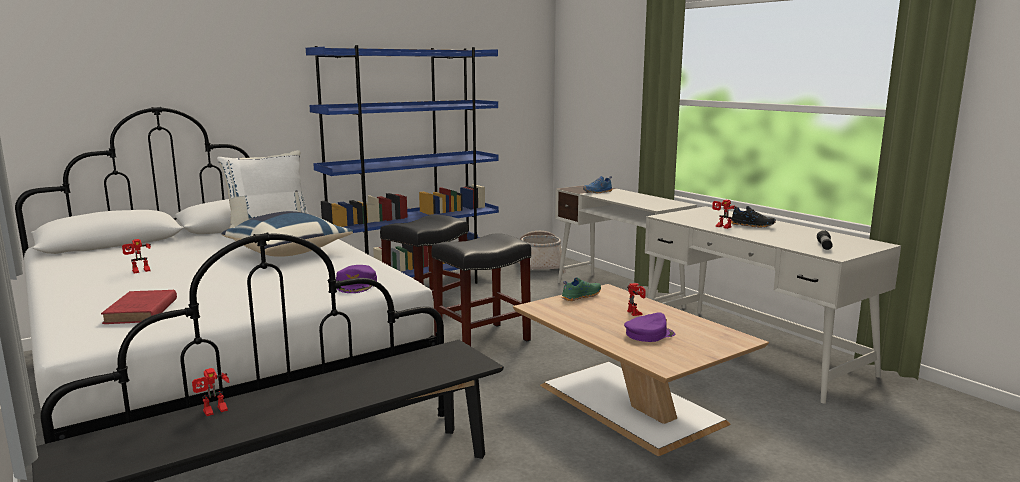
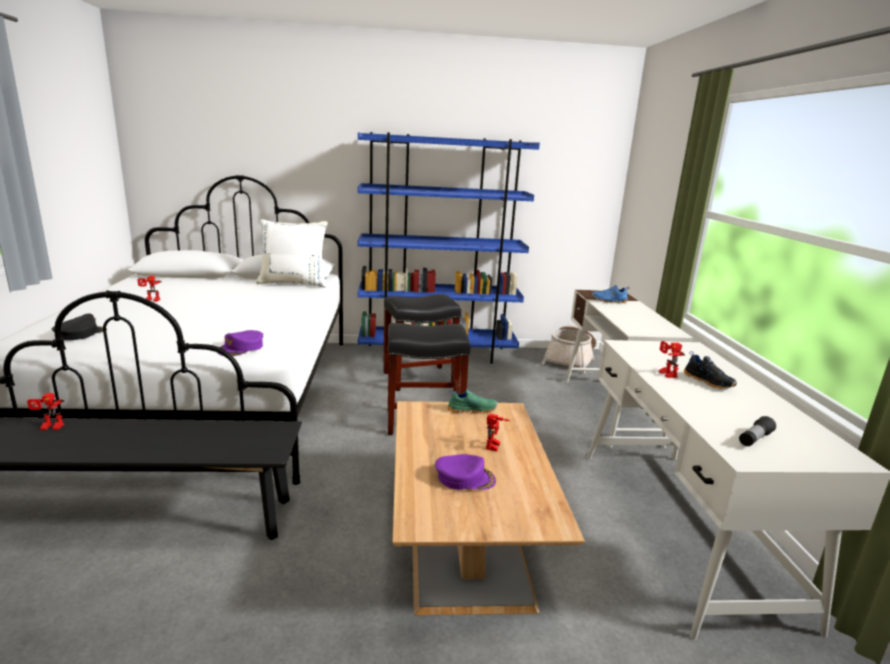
camera: 30 degrees right, 5 degrees up
(140, 312) = (80, 334): red book -> black cap
(288, 252) = (262, 306): blue pillow -> none

